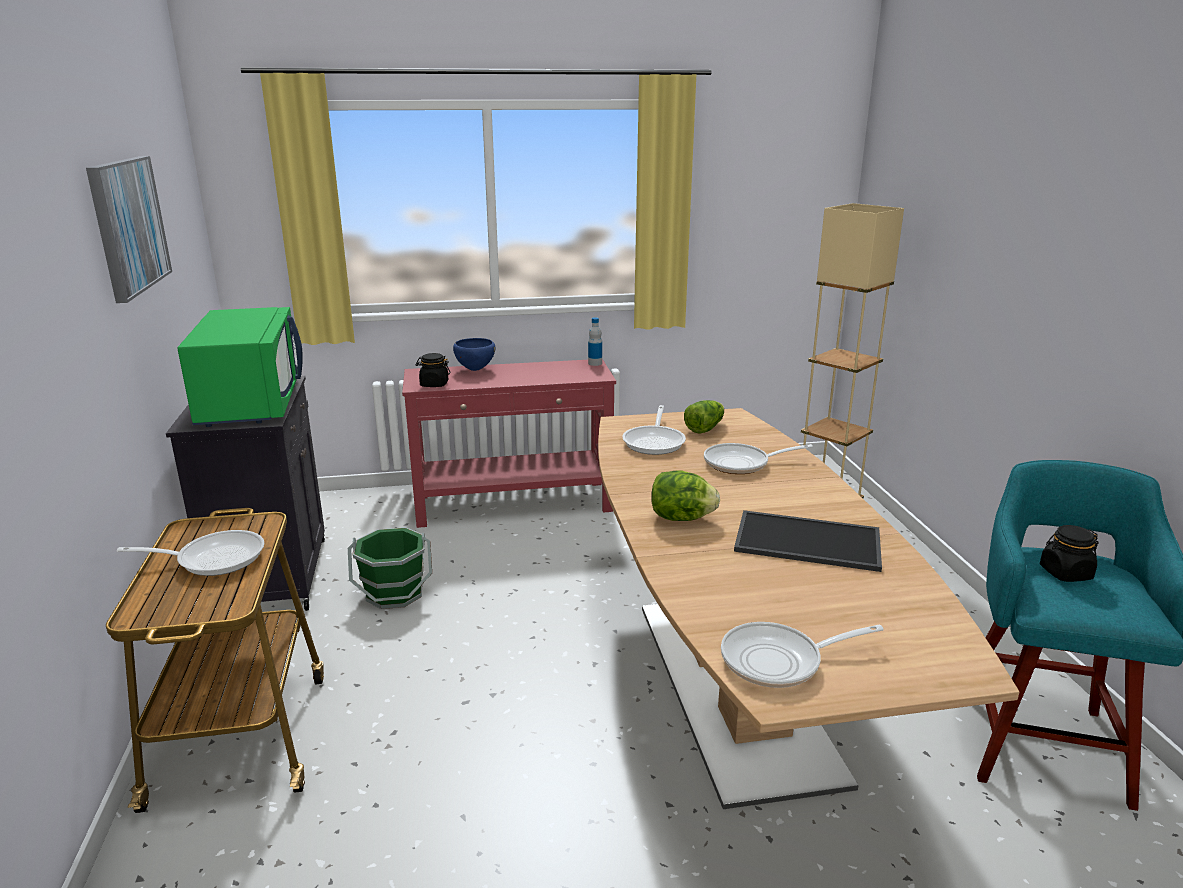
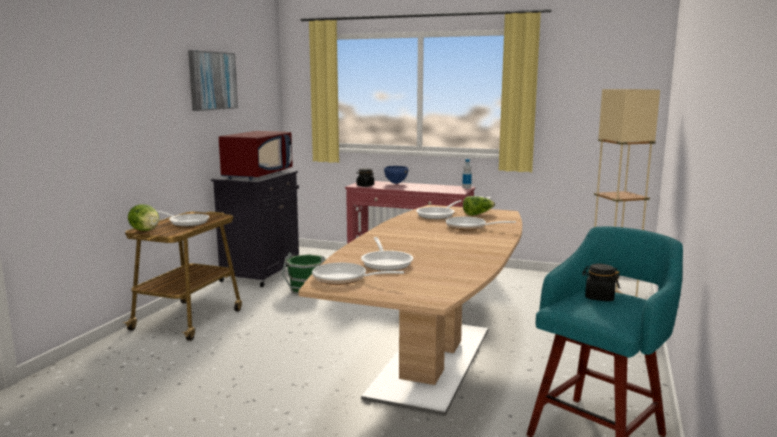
camera: 30 degrees right, 10 degrees down
(250, 403) = (258, 175): green microwave -> red microwave
(681, 518) = (394, 237): lettuce -> lettuce (145, 230)
(769, 592) = (386, 262): none -> frying pan
(806, 542) = (443, 253): tray -> none

